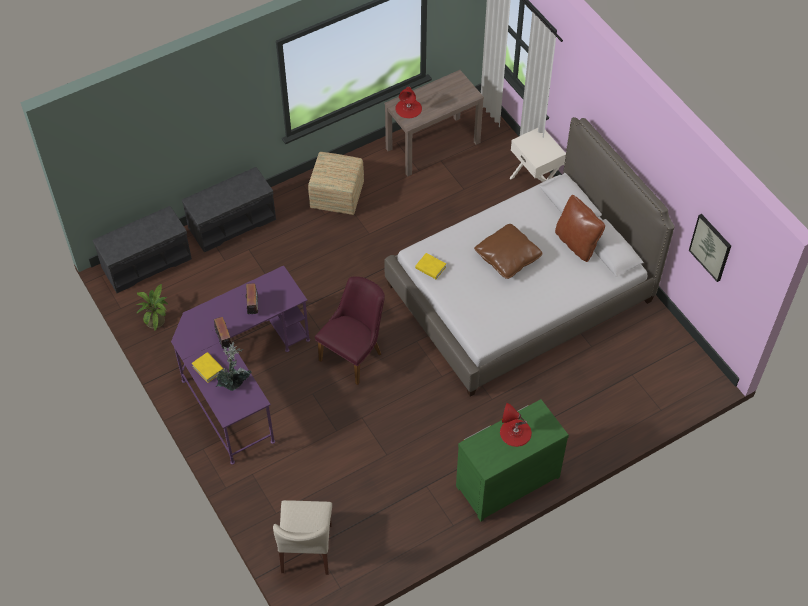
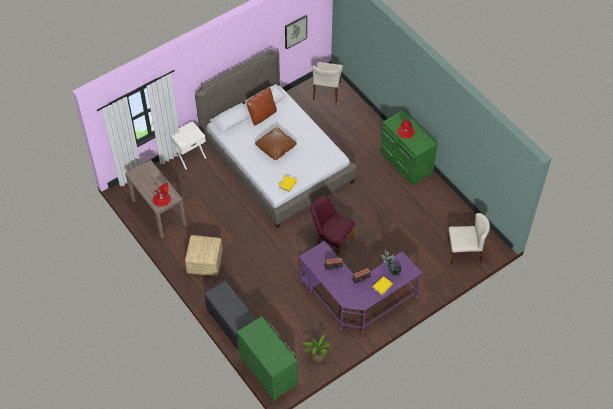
camera: 95 degrees left, 0 degrees up
(147, 262) = (269, 370): grey bench -> green dresser
(675, 375) = (327, 91): none -> beige chair

